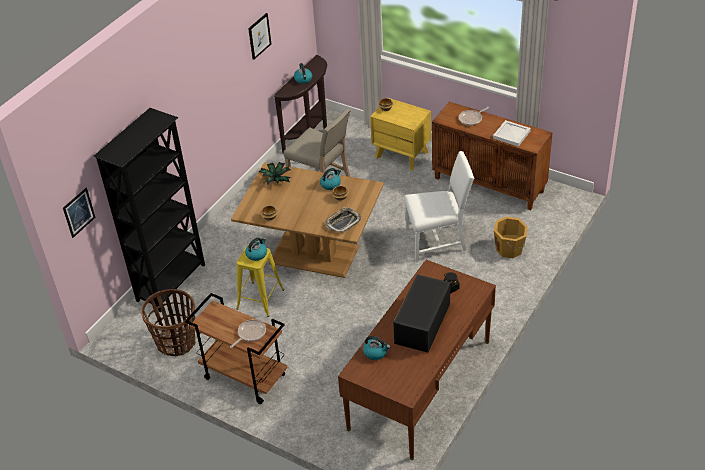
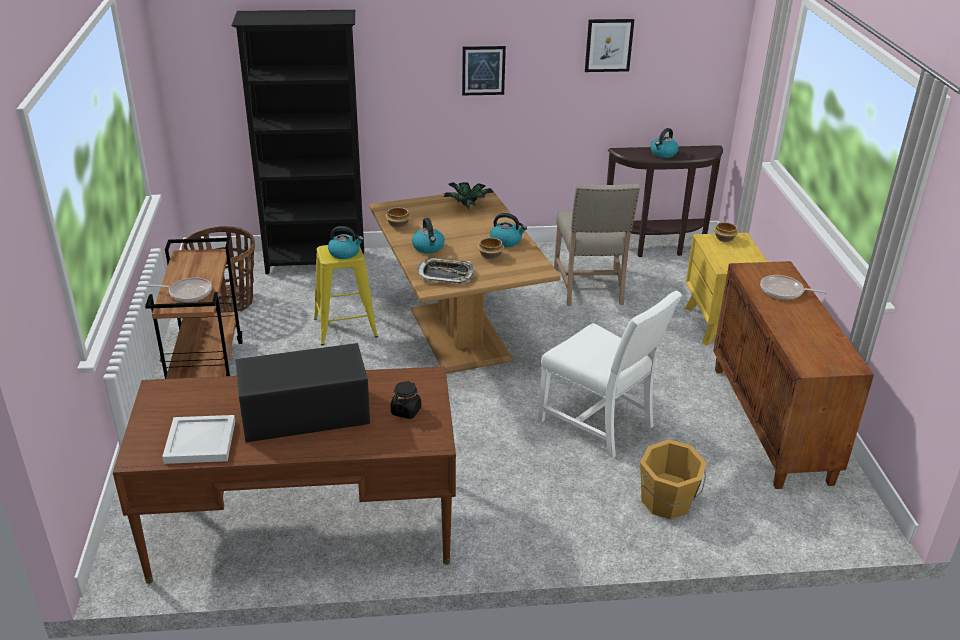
camera: 50 degrees right, 10 degrees down
(79, 212) = (204, 75): picture -> picture (483, 70)
(376, 352) = (210, 394): kettle -> kettle (428, 247)
(511, 135) = (805, 338): white tray -> white tray (199, 442)

